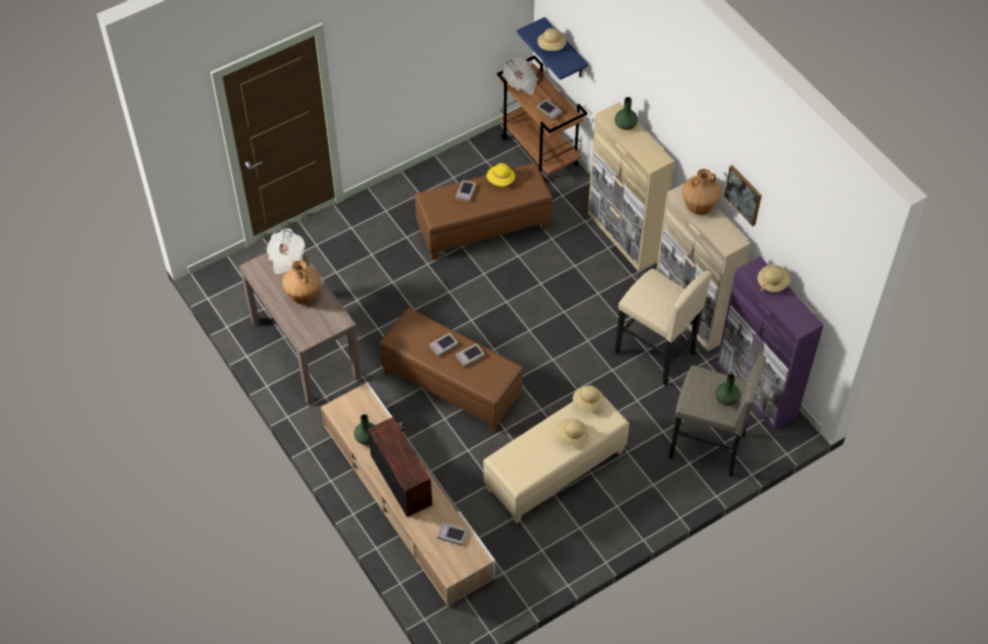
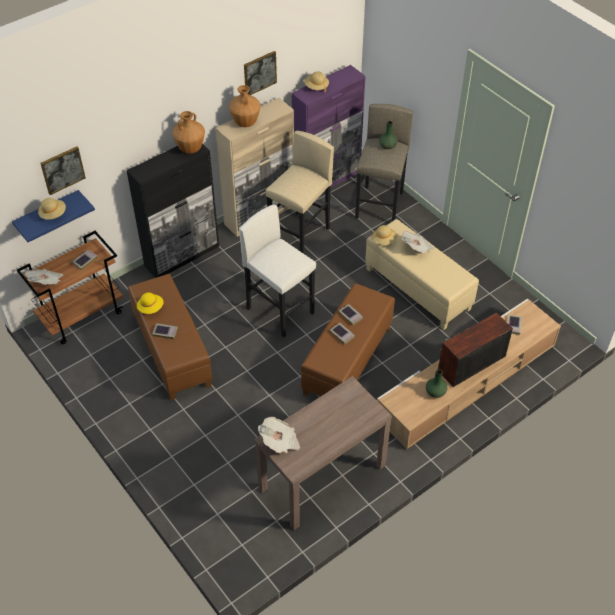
camera: 95 degrees left, 5 degrees down
(304, 297) = (326, 420): brown vase -> brown vase (190, 149)
(531, 326) = (280, 310): none -> white stool
(571, 436) = (417, 248): beige hat -> newspaper
(583, 32) = (62, 170): none -> picture
(624, 237) = (182, 256): beige cabinet -> black cabinet
(625, 125) = (154, 165): green vase -> none

